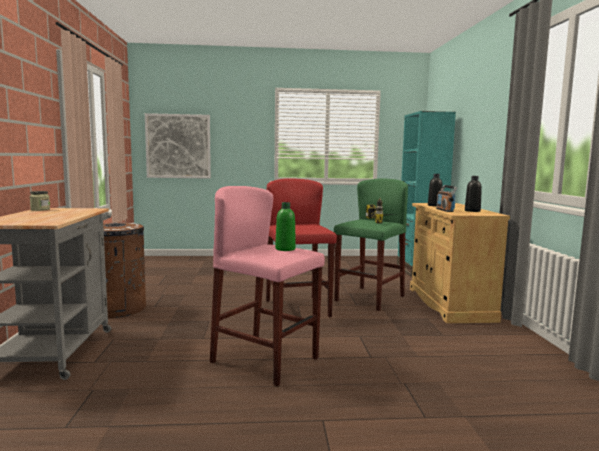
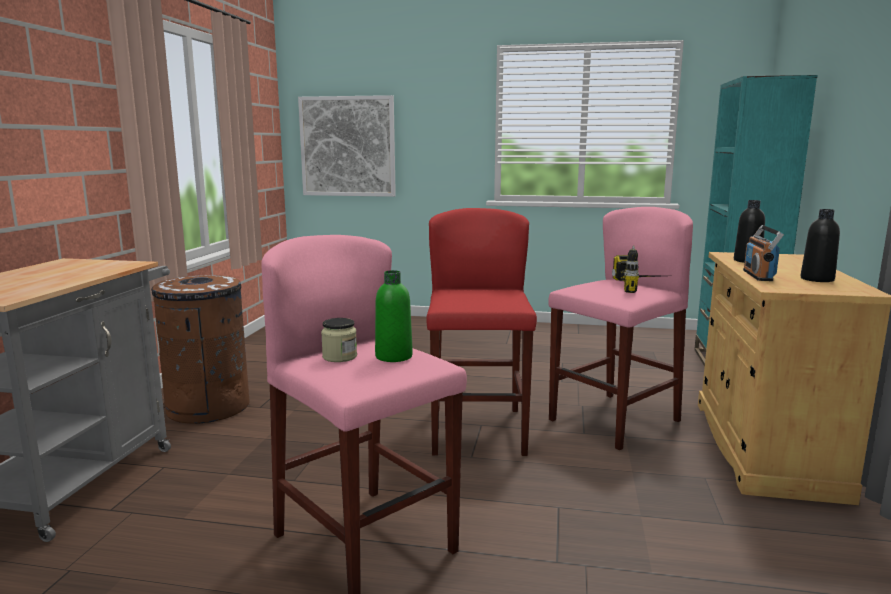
camera: 15 degrees right, 5 degrees up
(40, 209) = (56, 263): jar -> jar (339, 357)
(369, 298) = (614, 420): green stool -> pink stool

